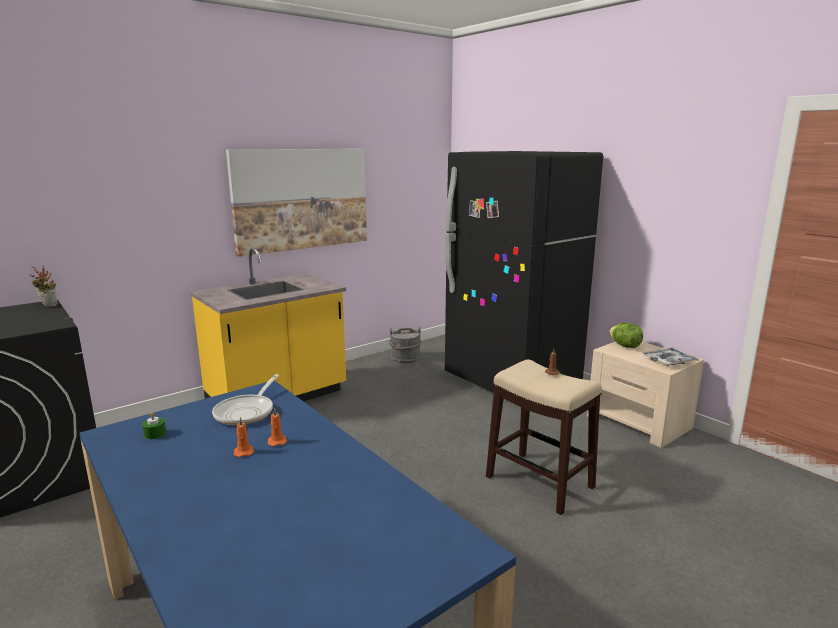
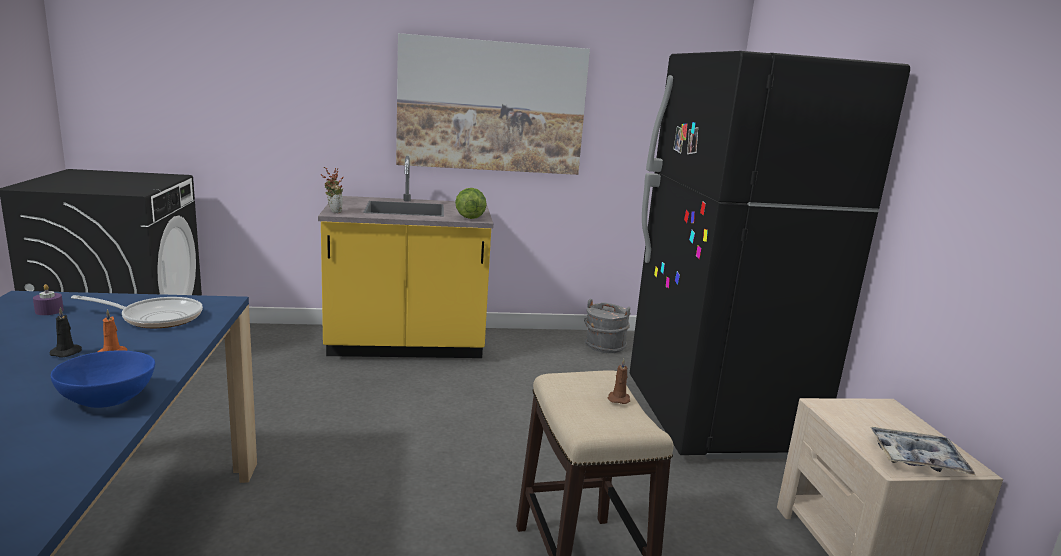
camera: 30 degrees right, 0 degrees up
(47, 306) = (169, 178): potted plant -> potted plant (333, 211)
(155, 434) = (49, 311): green candle -> purple candle
(243, 451) = (67, 352): orange candle -> black candle
(247, 412) = (156, 318): frying pan -> frying pan turned 135 degrees counterclockwise
(341, 464) = (108, 399): none -> blue bowl
(625, 346) = (867, 410): lettuce -> lettuce (470, 217)

